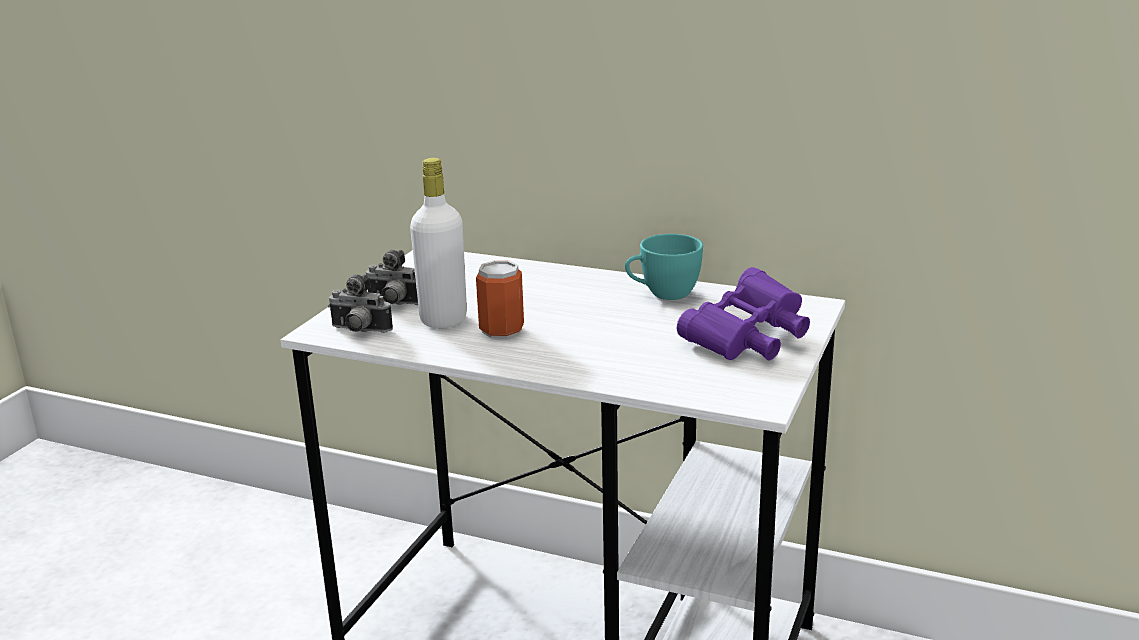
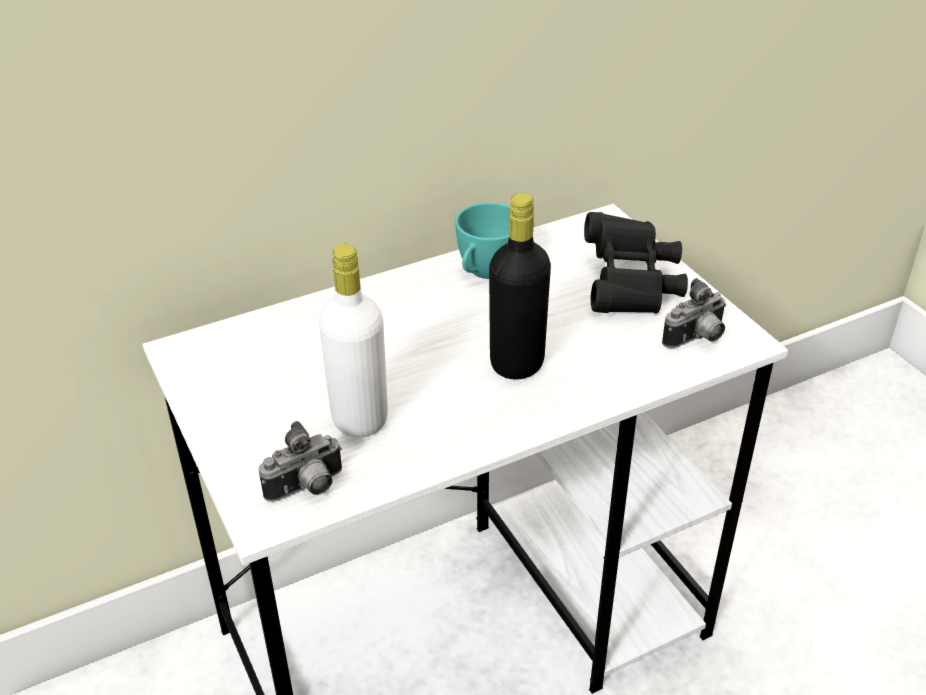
camera: 50 degrees left, 15 degrees up
(394, 304) = (273, 432): camera -> camera (696, 339)
(501, 330) = (435, 396): can -> none
(580, 339) = (517, 363): none -> black bottle
(747, 341) = (631, 285): purple binoculars -> black binoculars

